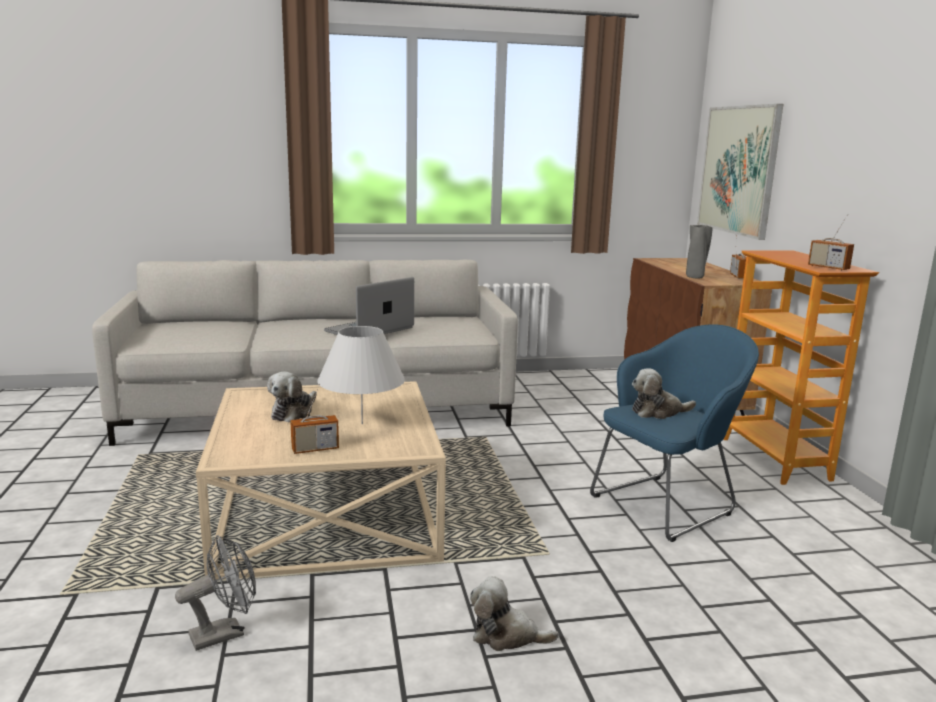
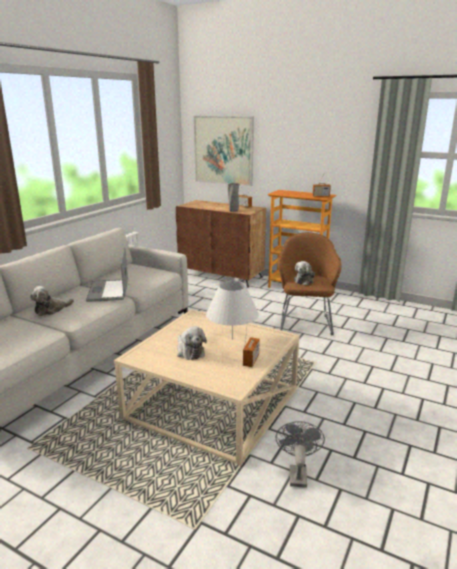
camera: 50 degrees left, 5 degrees up
(506, 635) = (365, 397): plush toy -> plush toy (51, 310)
(667, 504) = (305, 322): blue armchair -> brown armchair

